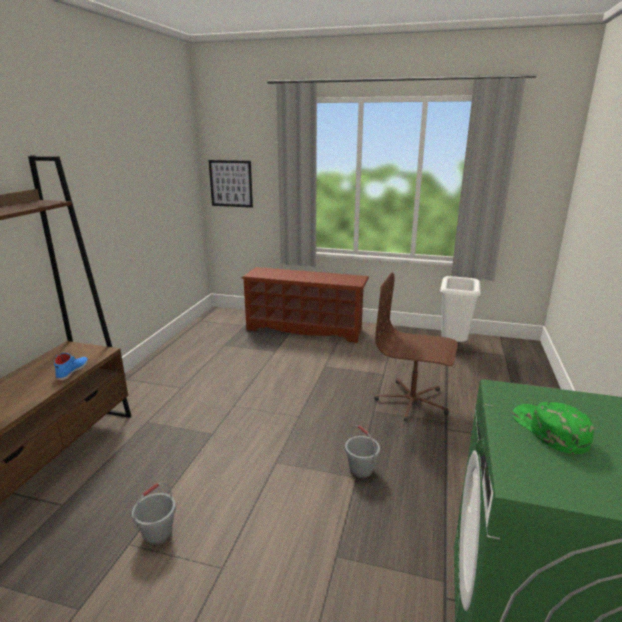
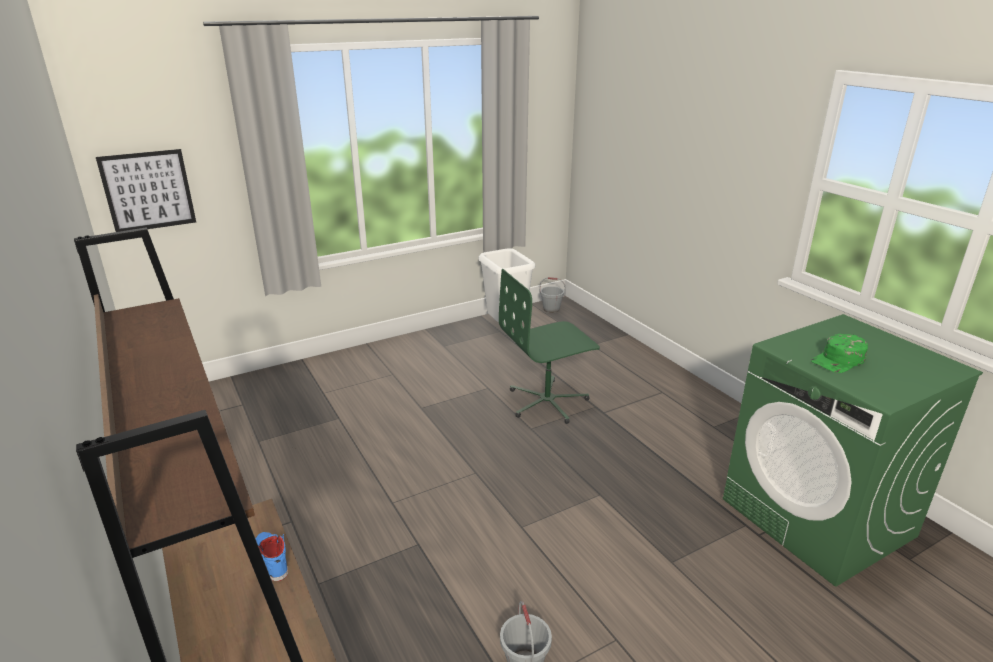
camera: 45 degrees left, 5 degrees up
(305, 329) = (333, 374): brown shoe rack -> none
(361, 470) = (595, 486): grey bucket -> grey bucket (551, 309)
(412, 401) = (547, 402): brown office chair -> green office chair
(549, 430) = (839, 360): green cap -> green cap turned 60 degrees counterclockwise

